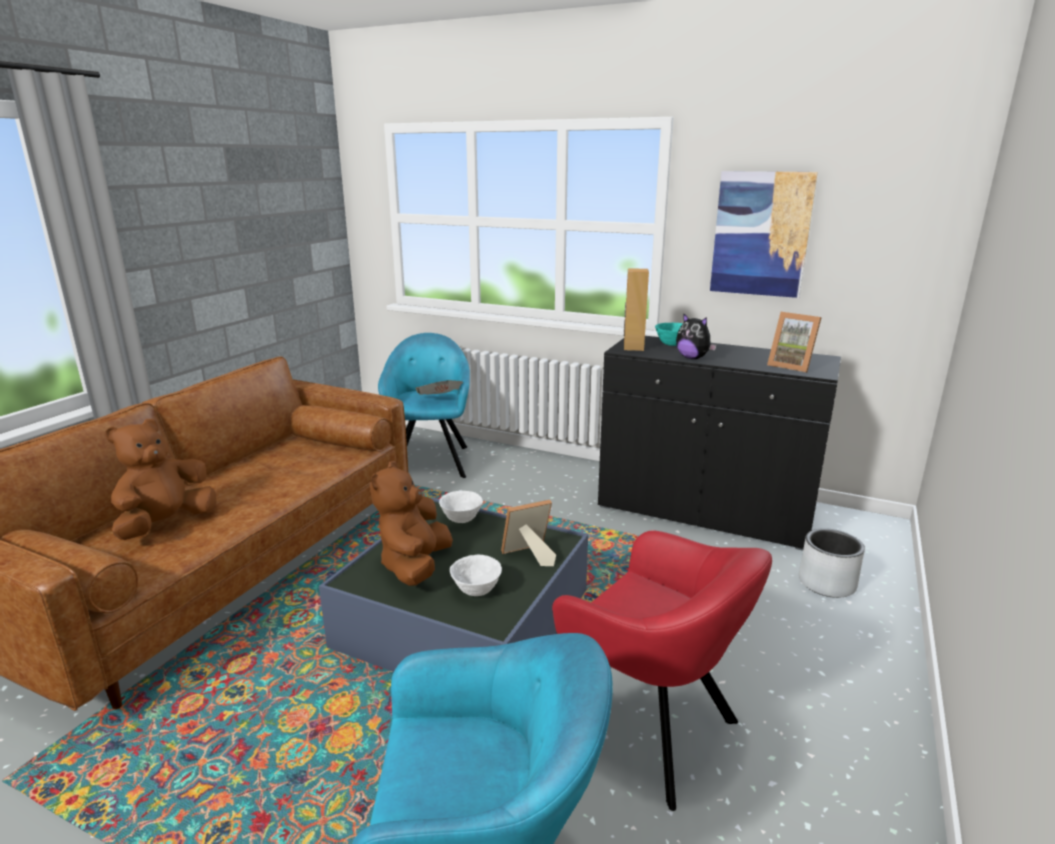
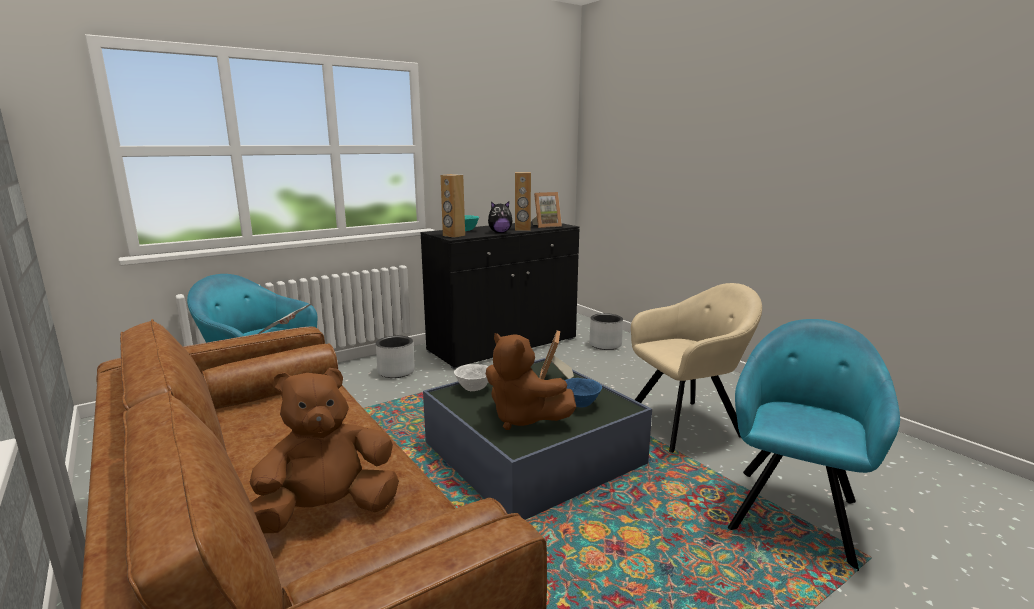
camera: 60 degrees left, 5 degrees down
(166, 524) = (327, 512): brown plush toy -> brown plush toy turned 90 degrees clockwise
(476, 591) = (580, 405): white bowl -> blue bowl
(556, 482) = (396, 371): none -> grey planter
(651, 730) = (687, 424): red armchair -> beige armchair
(739, 362) = (522, 229): none -> brown speaker
(761, 234) = (482, 149): picture -> none

